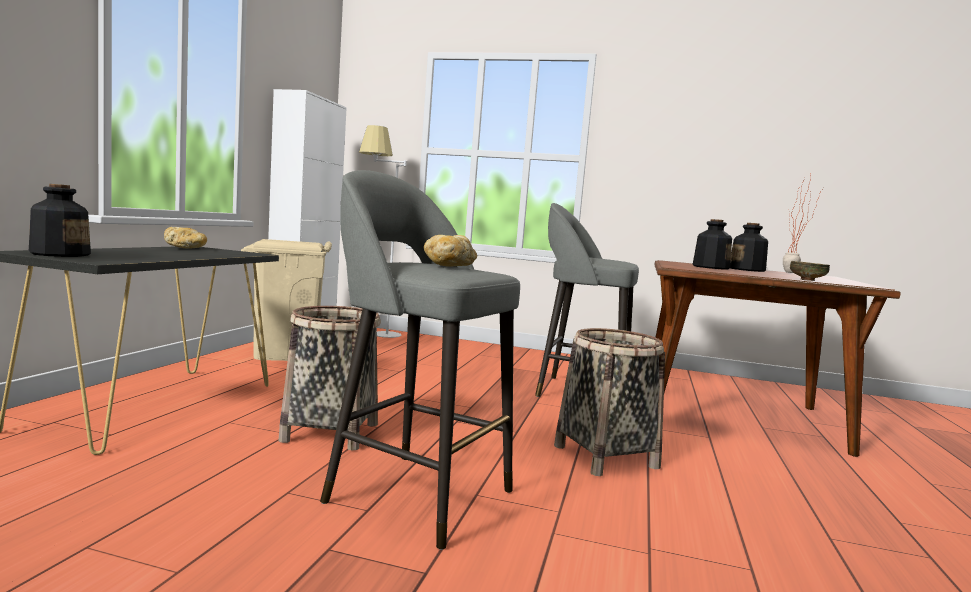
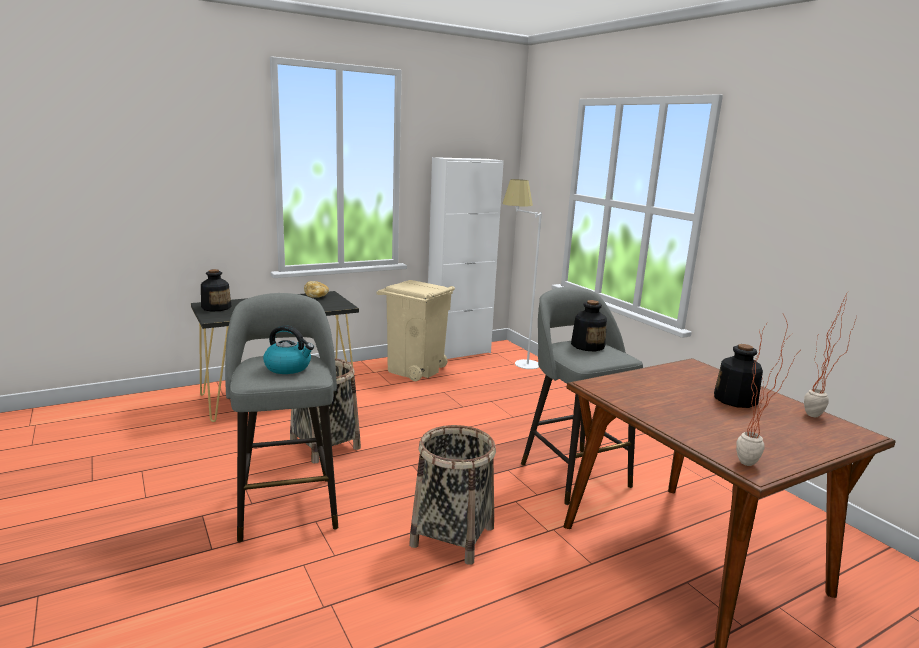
camera: 45 degrees right, 10 degrees up
(449, 266) = (288, 367): bread -> kettle
(710, 267) = (678, 388): bottle -> bottle (587, 346)
(806, 280) = (693, 439): bowl -> none
(858, 284) = (754, 463): none -> potted plant

